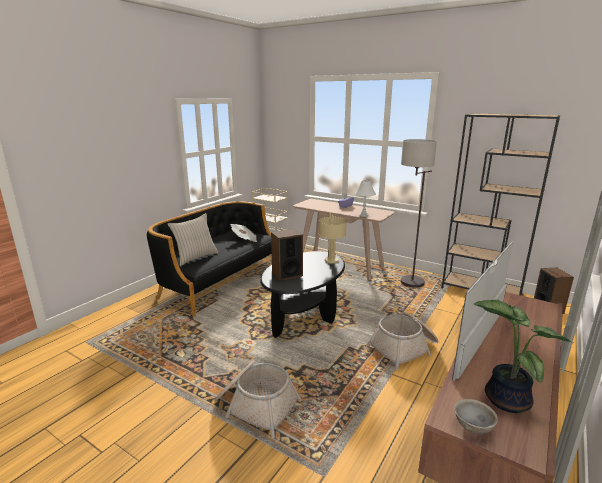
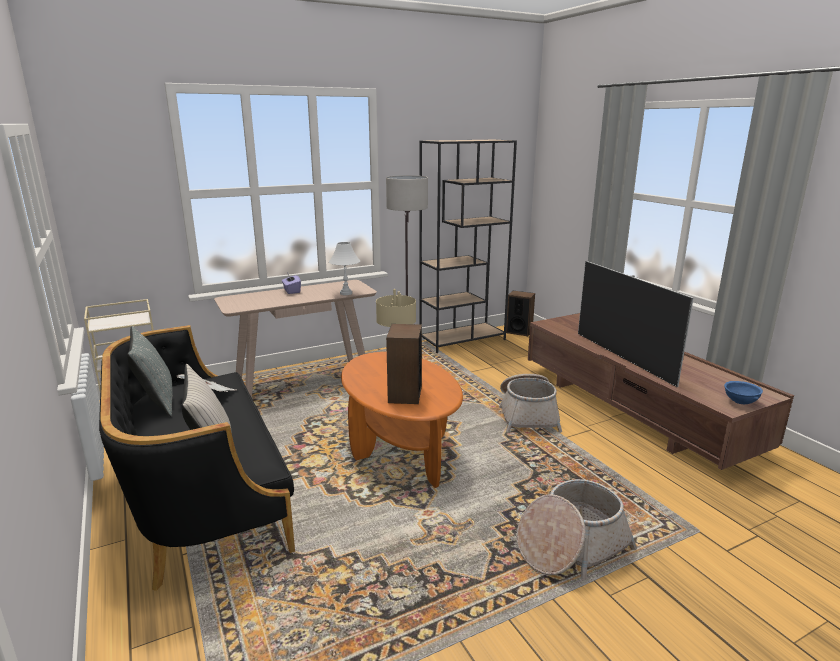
camera: 60 degrees left, 0 degrees up
(230, 234) = (156, 402): none -> grey pillow
(304, 314) = (400, 448): black coffee table -> orange coffee table
(472, 427) = (740, 402): grey bowl -> blue bowl
(504, 398) = (705, 379): potted plant -> none

